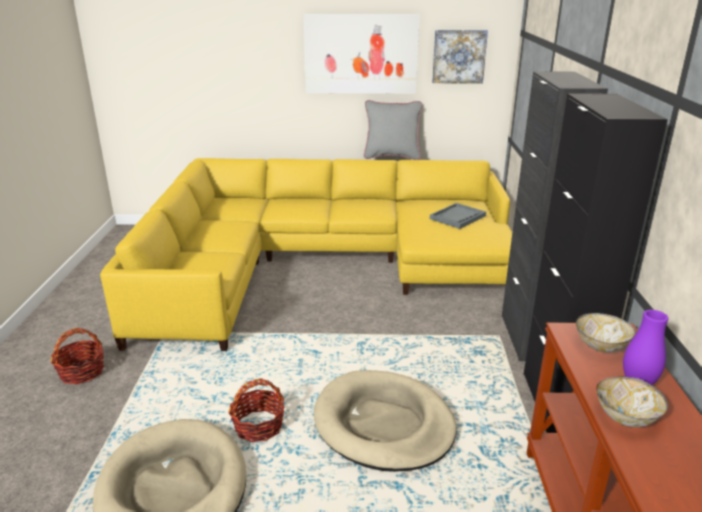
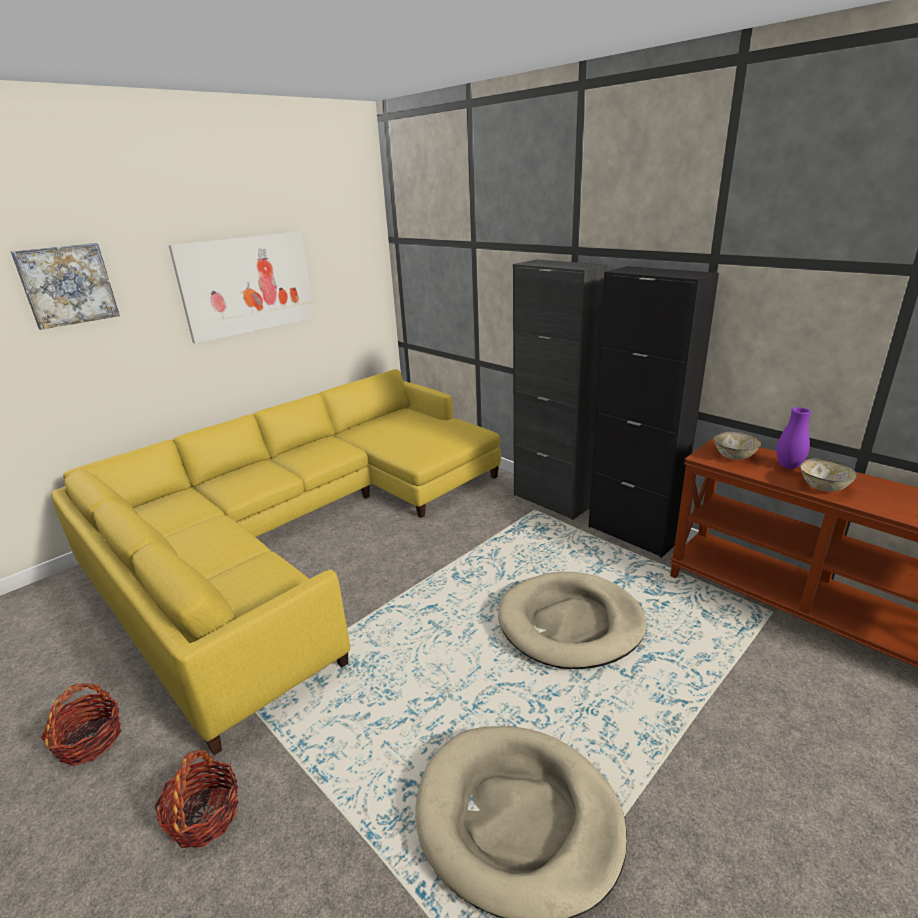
camera: 45 degrees left, 0 degrees up
(259, 426) = (491, 702): basket -> basket (90, 740)
(391, 156) = (308, 391): grey pillow -> none
(457, 217) = (417, 427): grey tray -> none
(459, 56) = (344, 271): picture -> picture (67, 285)

